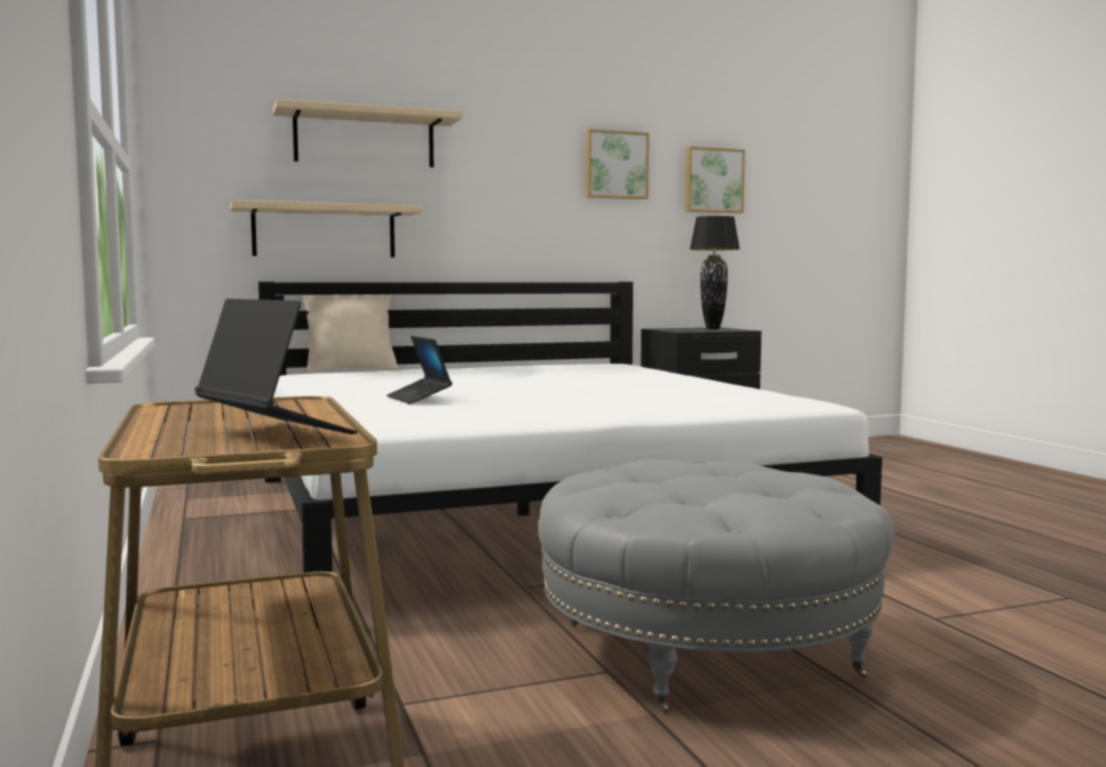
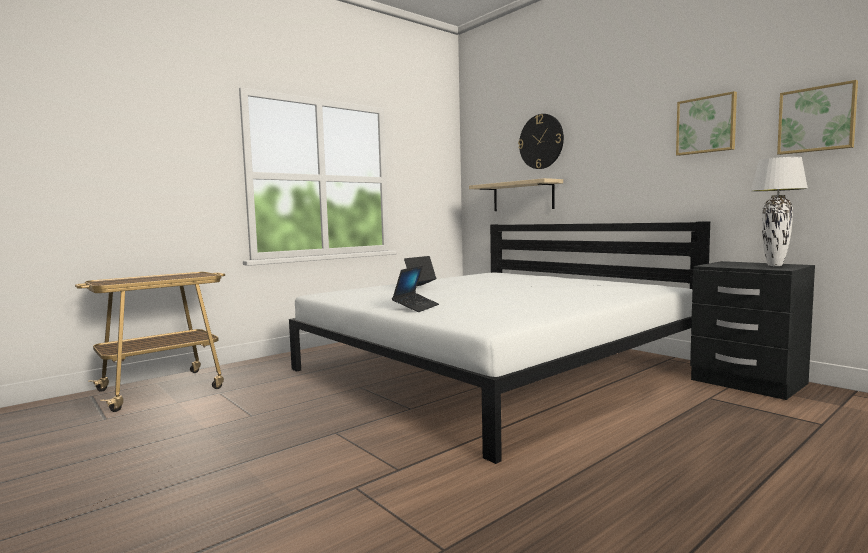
camera: 70 degrees right, 0 degrees up
(274, 431) = (126, 280): laptop -> laptop (416, 307)
(351, 370) = (524, 273): beige pillow -> none
(364, 139) = (541, 141): beige shelf -> wall clock
(707, 651) = (280, 430): grey ottoman -> none
(713, 328) = (775, 265): black table lamp -> white table lamp

